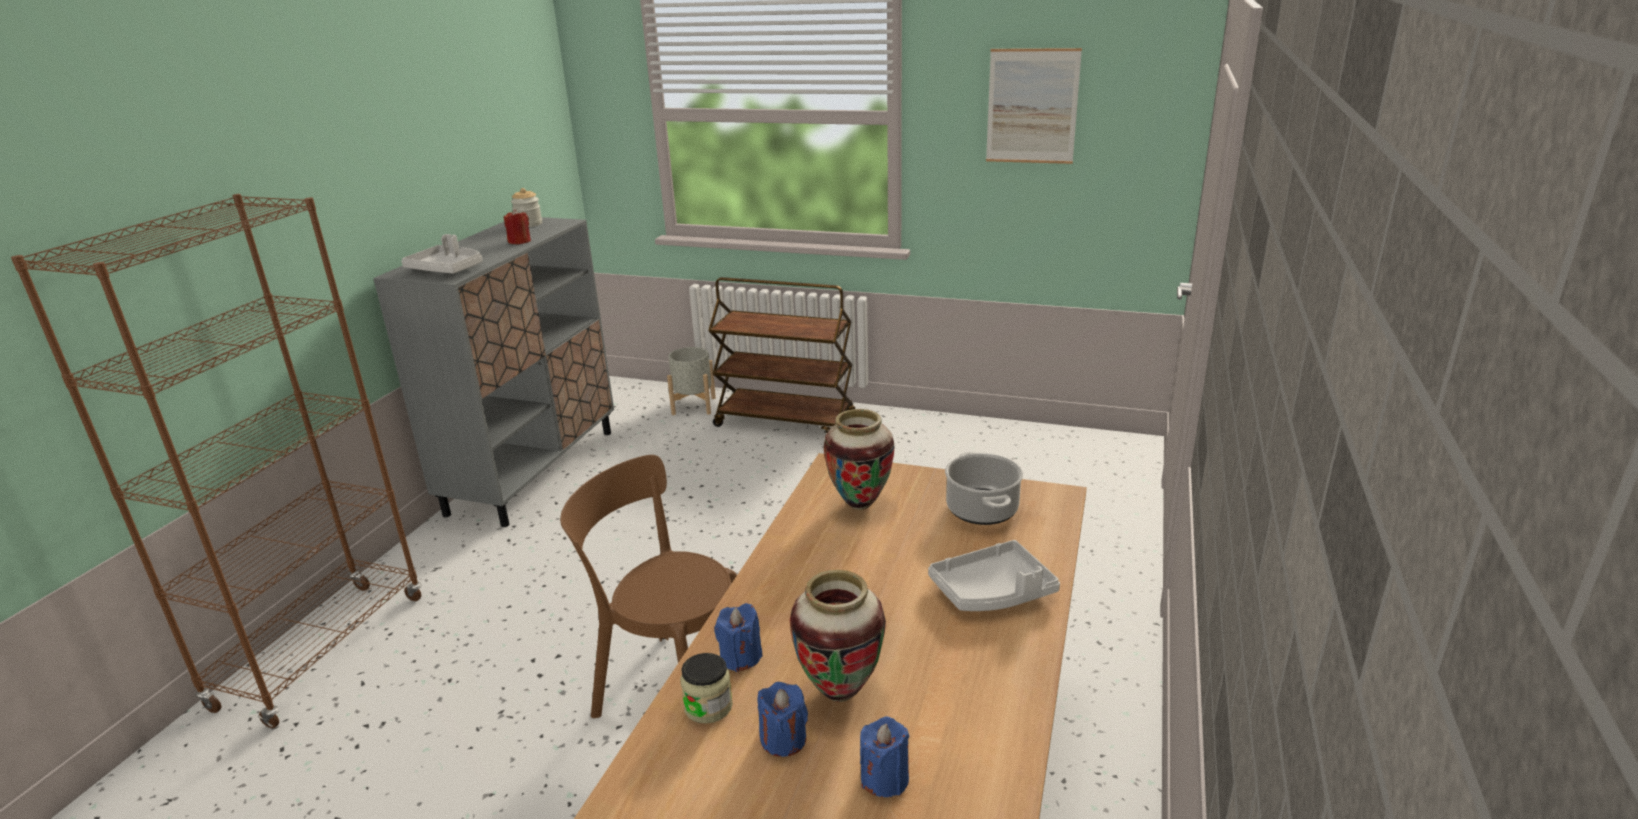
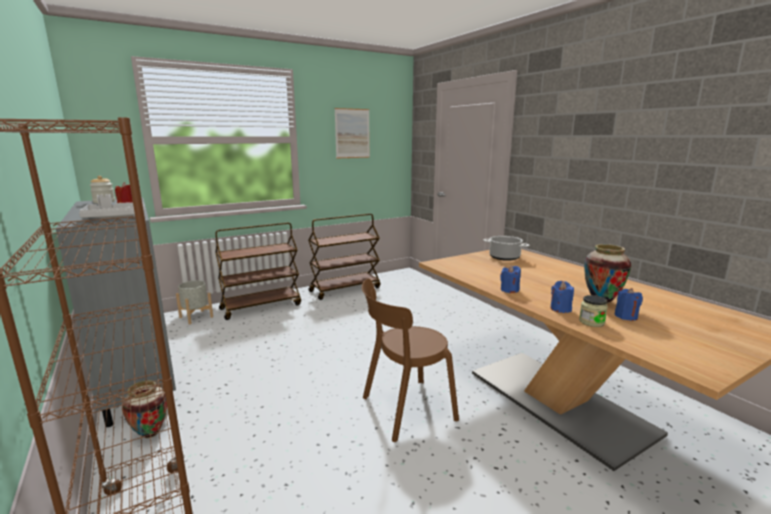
camera: 50 degrees left, 10 degrees down
(860, 504) = (471, 267): vase -> vase (150, 434)
(884, 778) = (661, 309): blue candle -> blue candle (509, 290)
(951, 439) = (345, 289): none -> brown cart
(993, 591) = (560, 269): grey tray -> none

